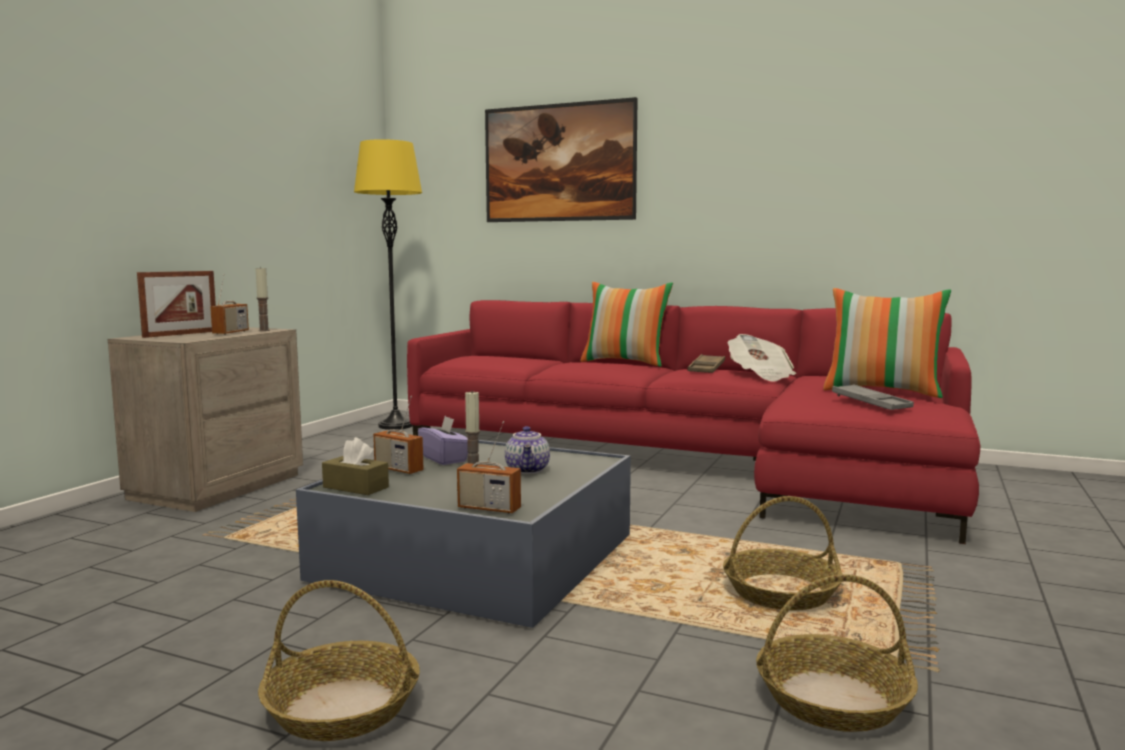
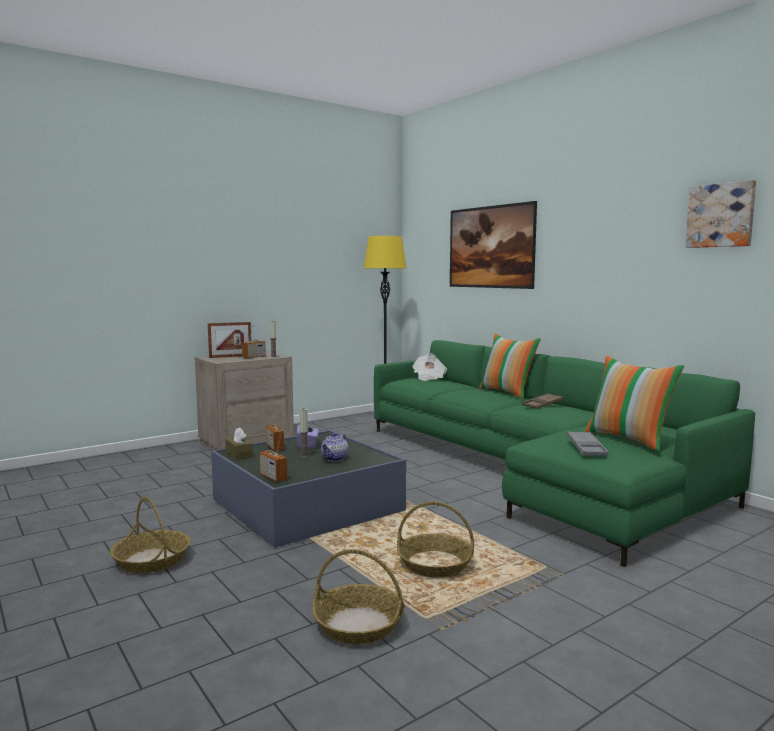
camera: 30 degrees right, 0 degrees up
(692, 462) = (531, 471): red sofa -> green sofa
(760, 376) = (573, 415): newspaper -> newspaper (430, 377)
(906, 119) = (721, 215): none -> picture

